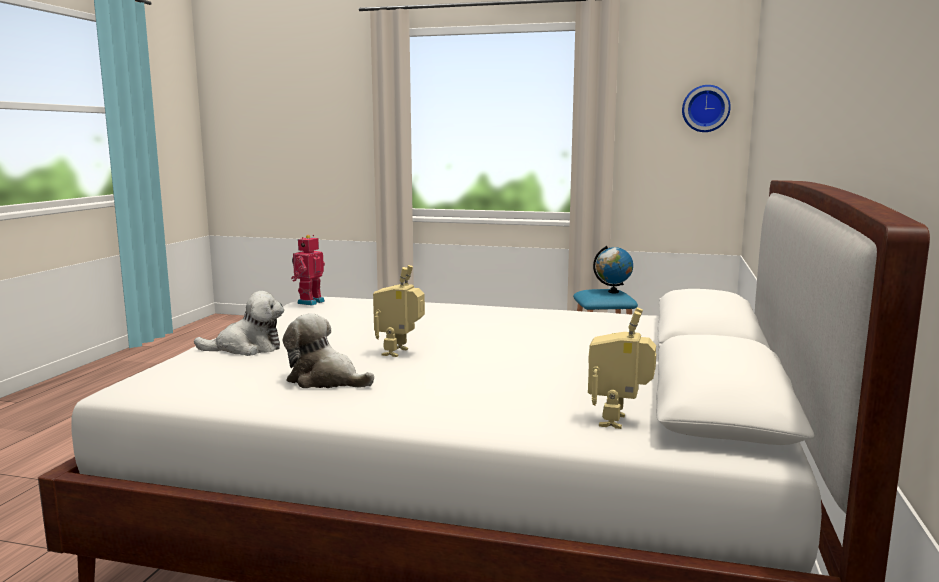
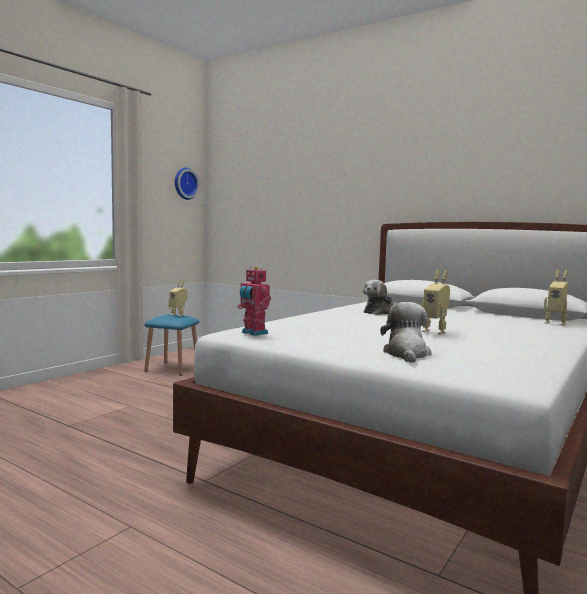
camera: 70 degrees left, 5 degrees down
(325, 380) = (497, 346): plush toy -> plush toy (379, 312)
(613, 292) = (178, 315): globe -> toy robot

